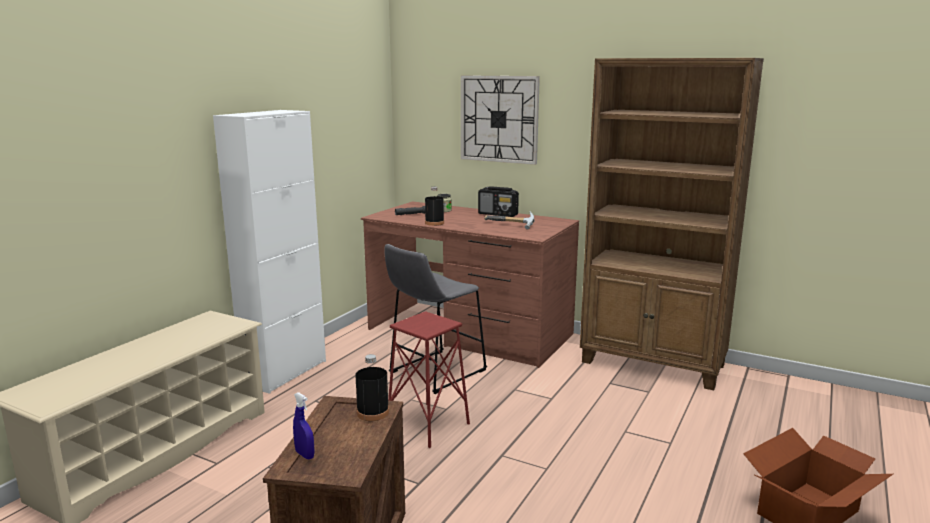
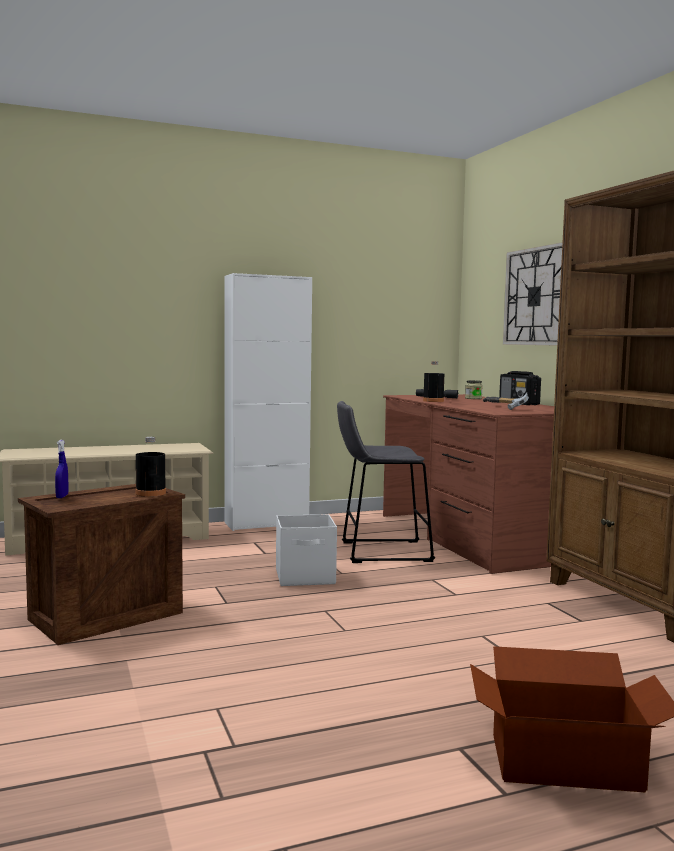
camera: 40 degrees right, 10 degrees down
(428, 425) = (306, 577): red stool -> white storage box

